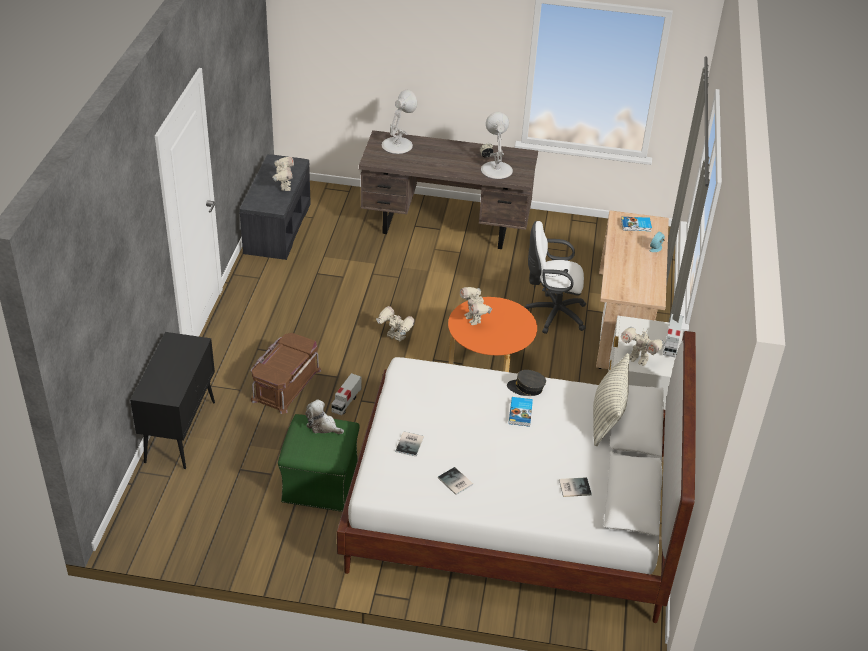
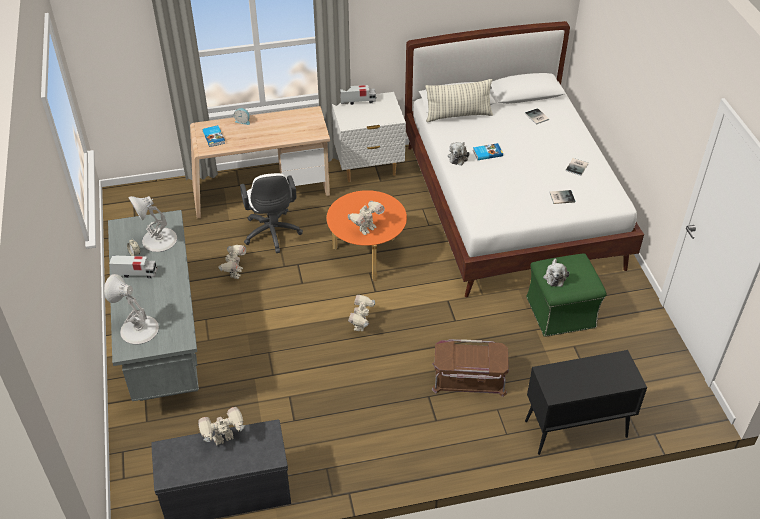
camera: 110 degrees left, 5 degrees up
(346, 402) = (463, 329): toy truck -> toy truck (135, 273)
(446, 227) = (164, 342): brown desk -> grey desk
(526, 388) = (458, 157): grey cap -> plush toy
(638, 359) = (386, 113): toy robot -> toy robot (235, 273)

